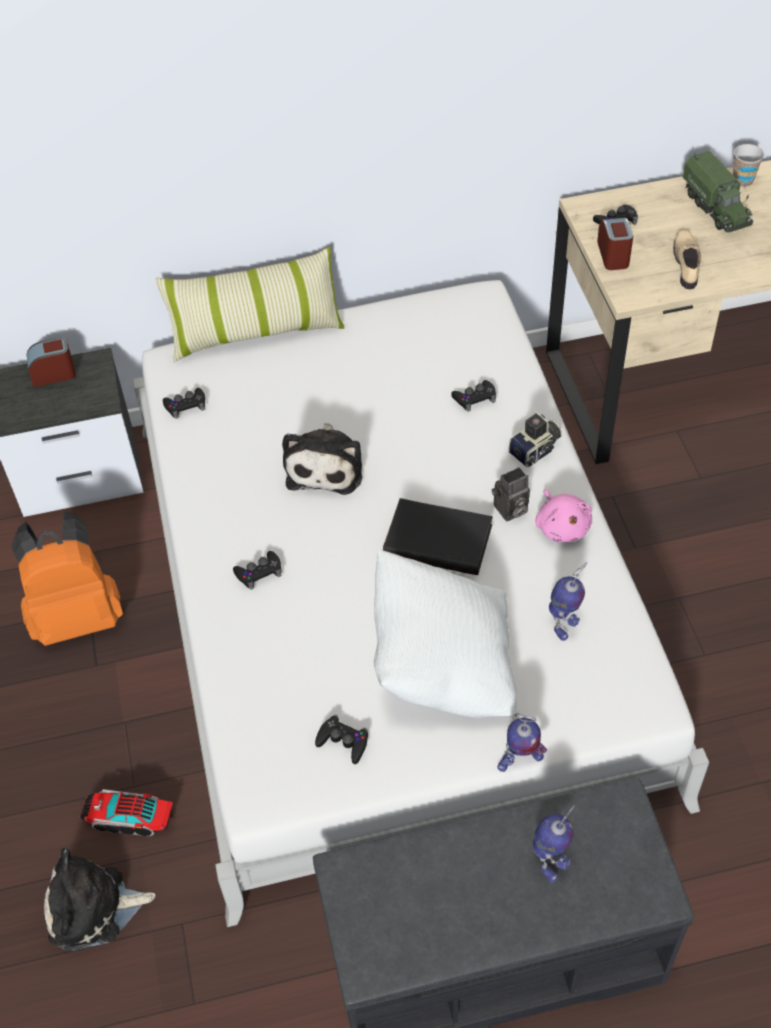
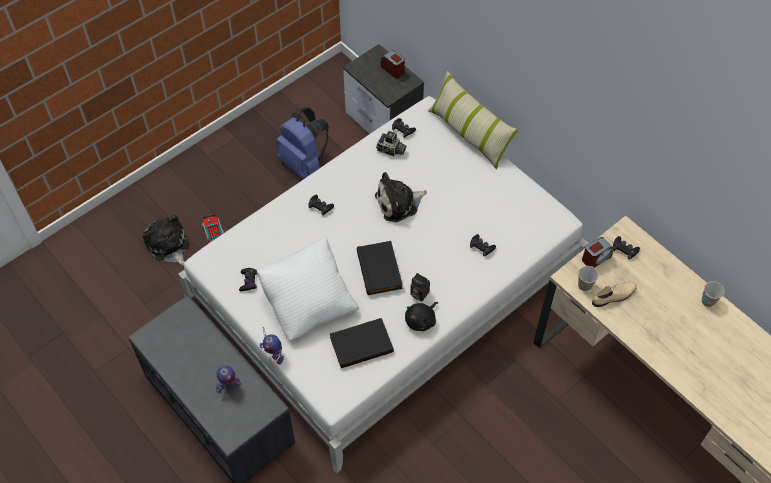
camera: 60 degrees right, 5 degrees up
(78, 616) = (304, 163): orange backpack -> blue backpack
(536, 450) = (465, 289): camera -> camera (391, 150)
(562, 526) = (421, 320): pink plush toy -> black plush toy
(563, 622) = (361, 343): toy robot -> black book
(653, 284) = (584, 285): none -> cup
(716, 207) = (673, 295): toy truck -> none

